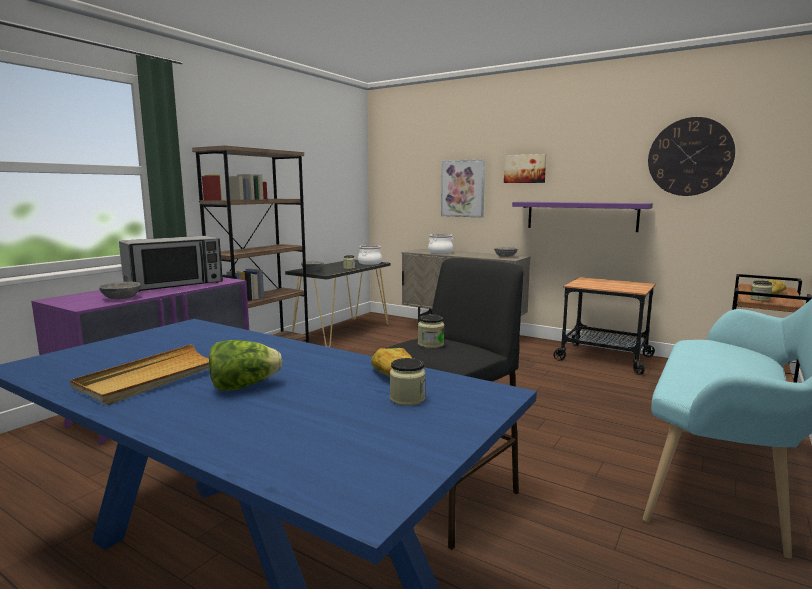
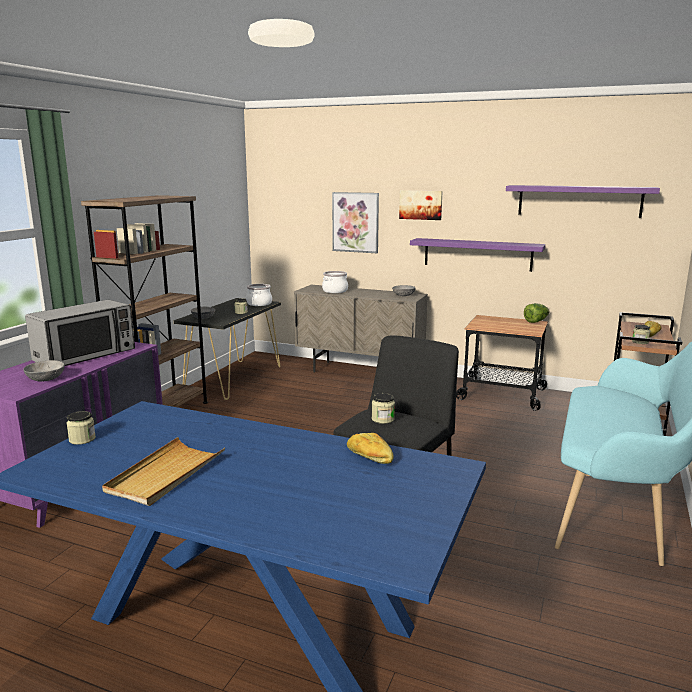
camera: 10 degrees left, 5 degrees up
(244, 386) = (251, 477): lettuce -> lettuce (536, 321)
(407, 399) = (391, 478): jar -> jar (82, 439)
(690, 157) = (579, 201): wall clock -> purple shelf

